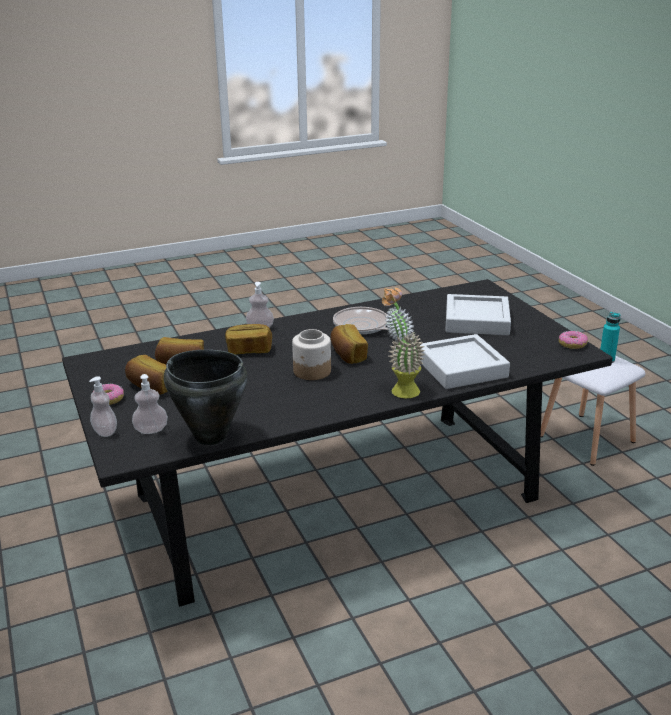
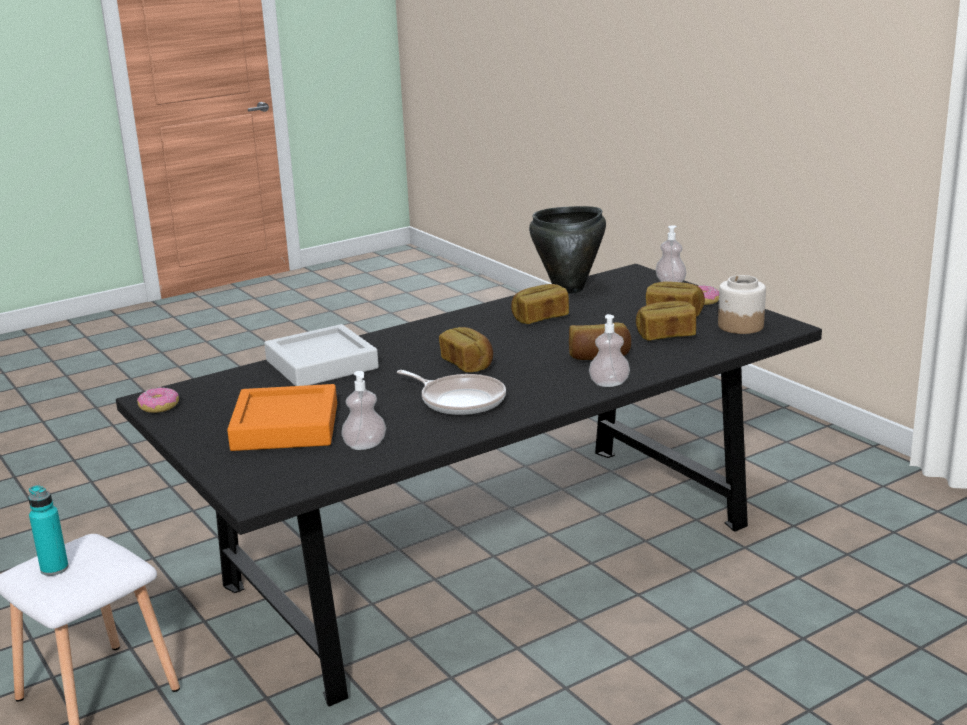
camera: 170 degrees right, 5 degrees down
(151, 430) = (629, 287): soap dispenser -> soap dispenser (365, 445)
(265, 398) = (540, 317): none -> bread
(312, 371) = (503, 343): jar -> jar (740, 326)
(400, 388) = (395, 339): potted plant -> none
(477, 321) = (285, 427): grey tray -> orange tray

